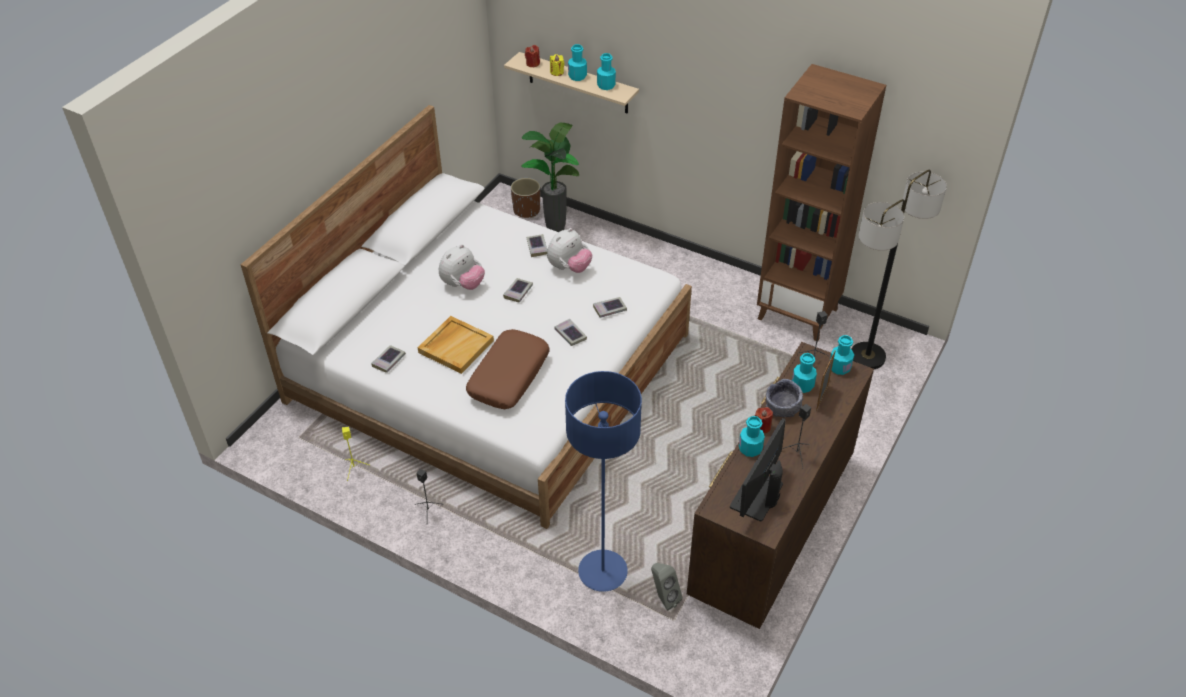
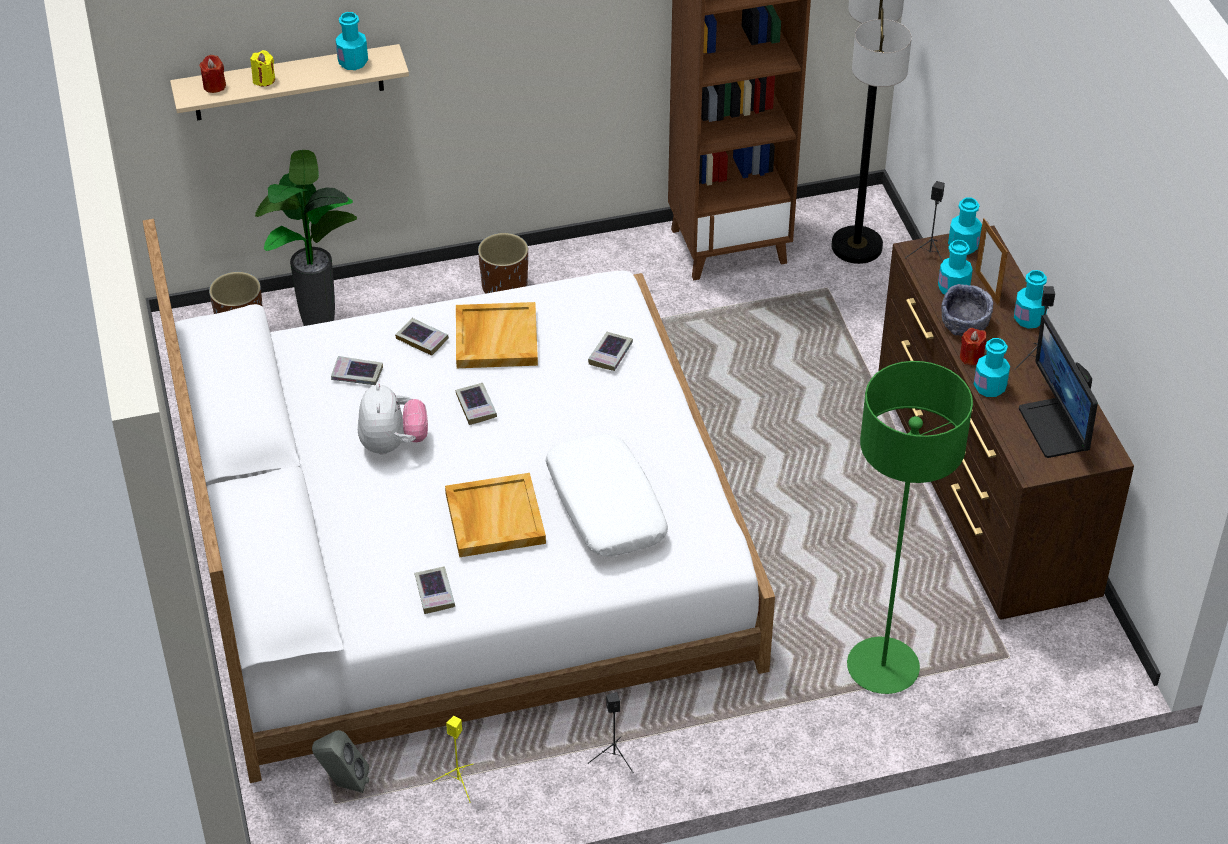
camera: 45 degrees left, 0 degrees up
(508, 376) = (604, 506): brown pillow -> white pillow
(569, 268) = (495, 338): plush toy -> beige tray
(570, 334) = (605, 413): book -> book (357, 374)
(577, 76) = (299, 70): turquoise bottle -> turquoise bottle (1029, 319)
(602, 572) = (882, 668): blue floor lamp -> green floor lamp
(662, 265) = (504, 287): none -> brown planter
(663, 598) = (973, 644): grey speaker -> grey speaker (343, 784)

